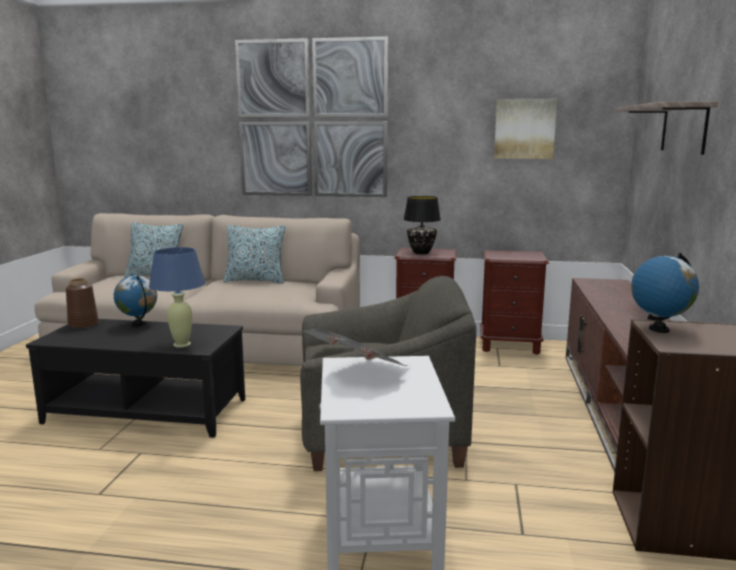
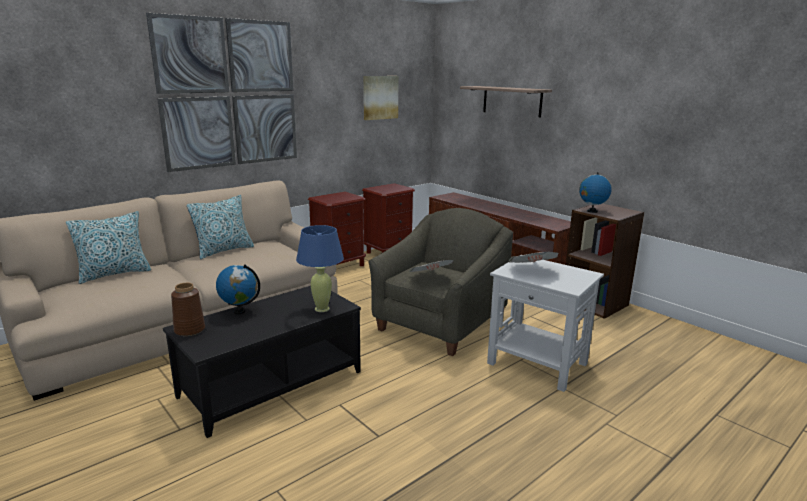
camera: 50 degrees left, 5 degrees up
(421, 252) = (335, 198): black table lamp -> none

